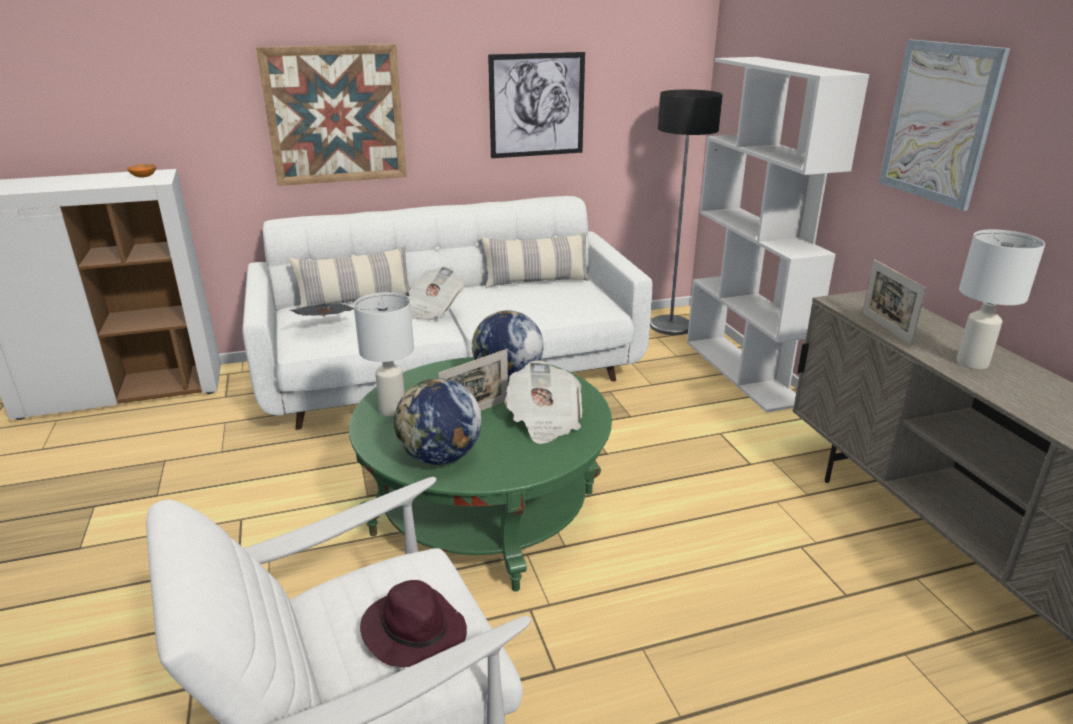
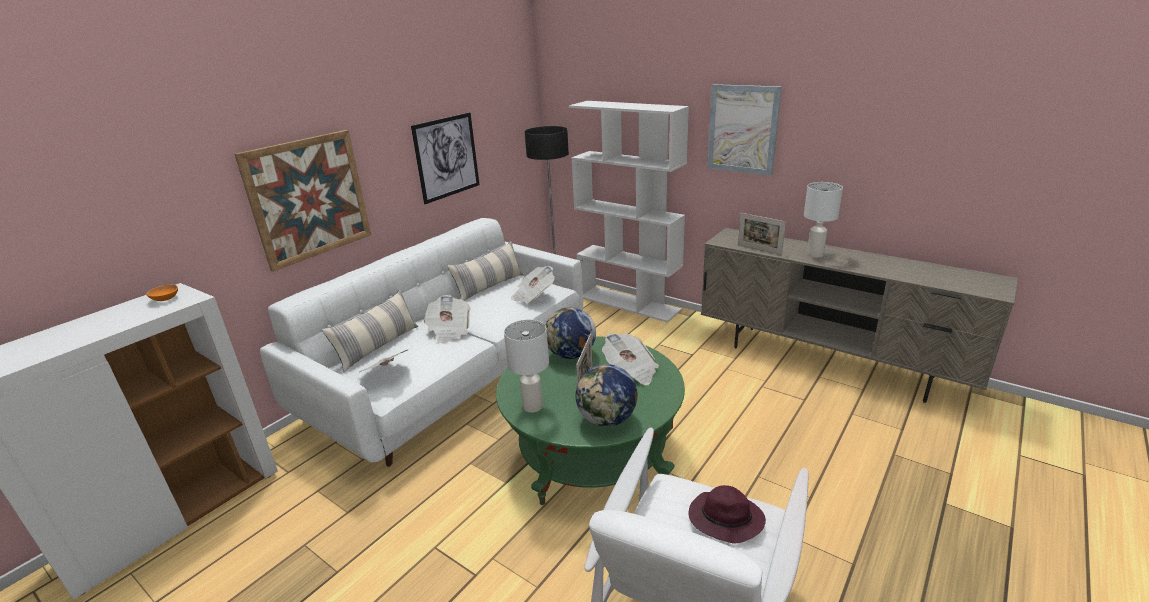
camera: 35 degrees left, 0 degrees up
(564, 304) = (533, 295): none -> newspaper

